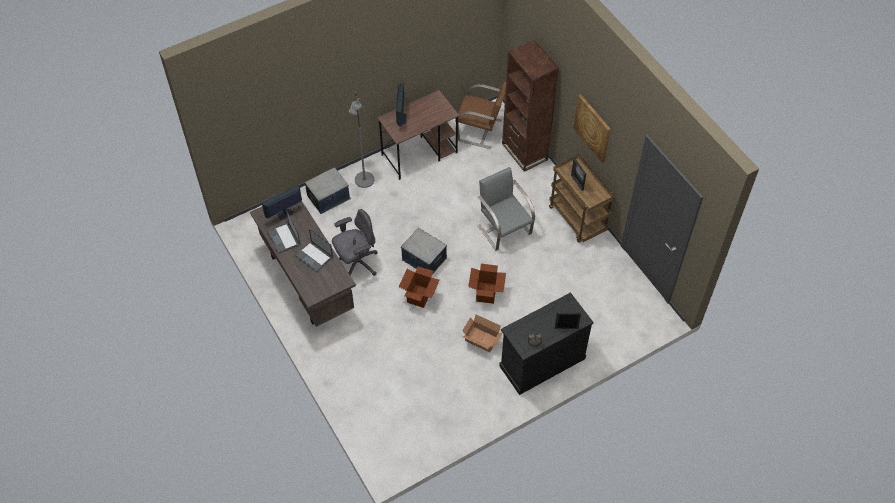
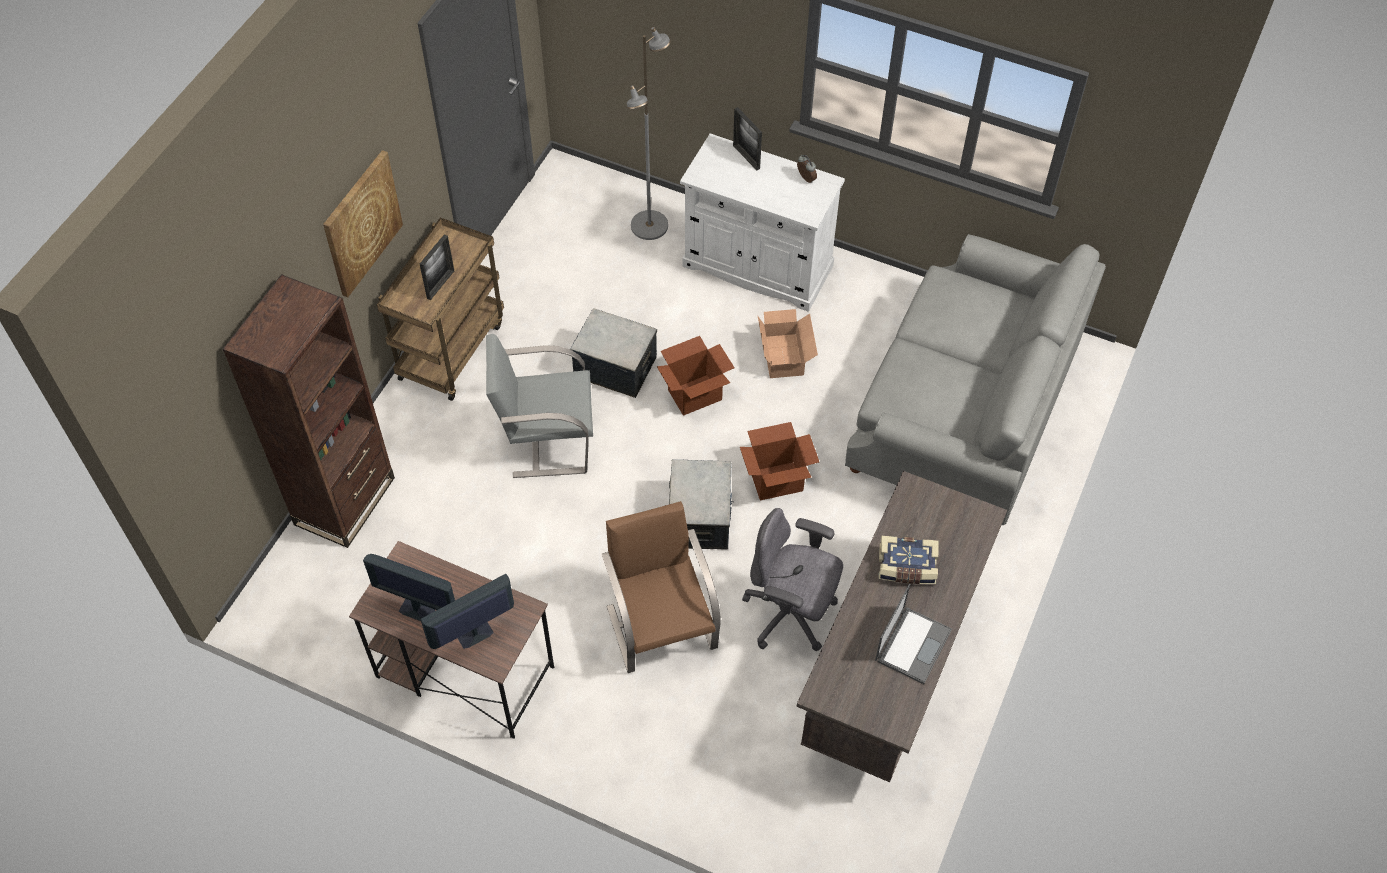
camera: 125 degrees left, 0 degrees up
(284, 214) = (863, 682): monitor -> monitor (418, 610)
(314, 256) = (906, 567): laptop -> book
(328, 198) = (686, 763): storage box -> storage box (615, 366)
(364, 180) = (598, 728): grey floor lamp -> grey floor lamp (650, 226)
(396, 391) = (964, 411): none -> grey sofa
(480, 131) = (335, 600): brown chair -> brown chair (661, 625)
(504, 229) = (546, 439): grey chair -> grey chair turned 60 degrees clockwise
(542, 362) = (757, 266): black cabinet -> white cabinet

